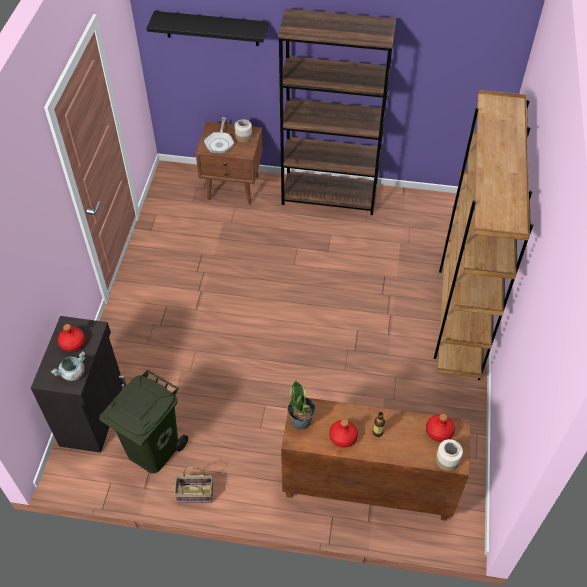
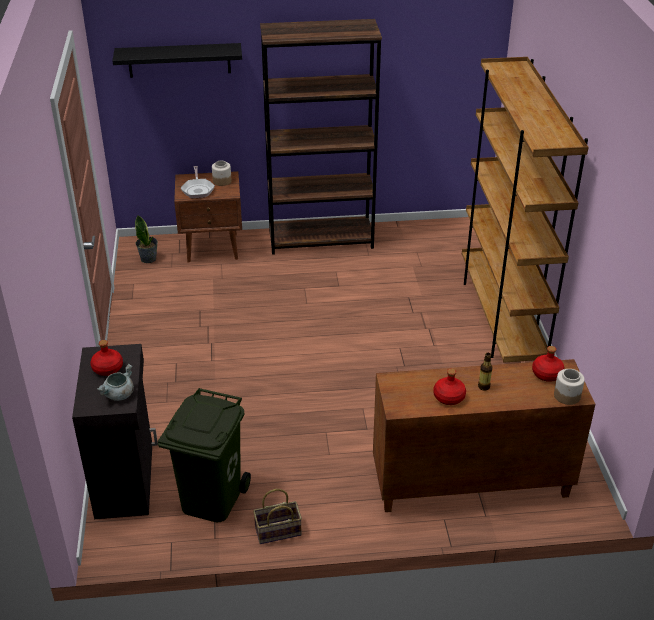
camera: 15 degrees left, 15 degrees down
(301, 420) = (397, 392): potted plant -> potted plant (148, 258)

